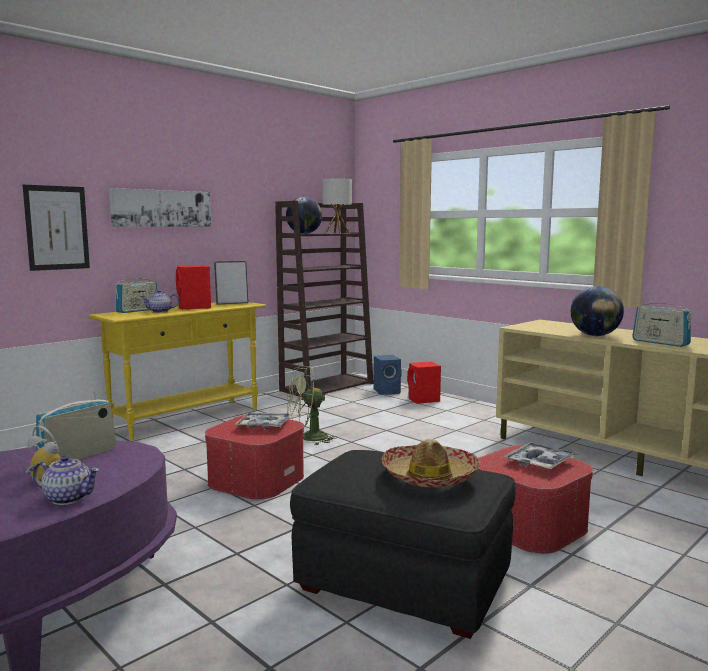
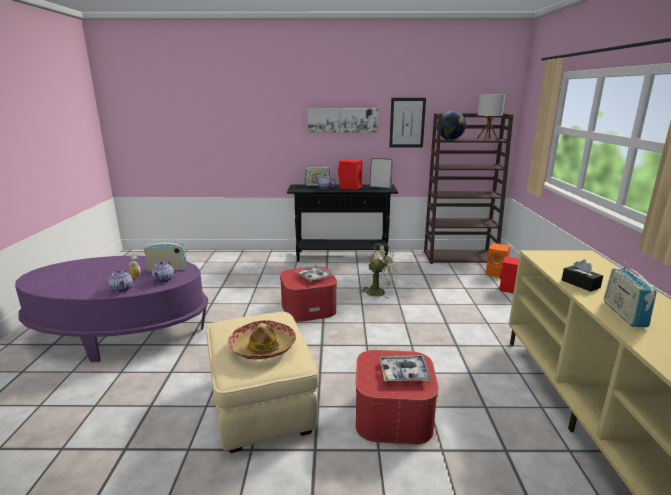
camera: 45 degrees right, 10 degrees up
(57, 228) = (276, 132): picture -> picture (407, 123)
(115, 467) = (164, 280): none -> teapot
(187, 419) = (342, 256): yellow console table -> black console table
(308, 438) = (379, 291): green fan -> green fan turned 135 degrees clockwise
(388, 391) = (497, 273): blue speaker -> orange speaker
(402, 583) = (261, 403): black ottoman -> beige ottoman
(595, 335) = (580, 284): globe -> black tissue box

